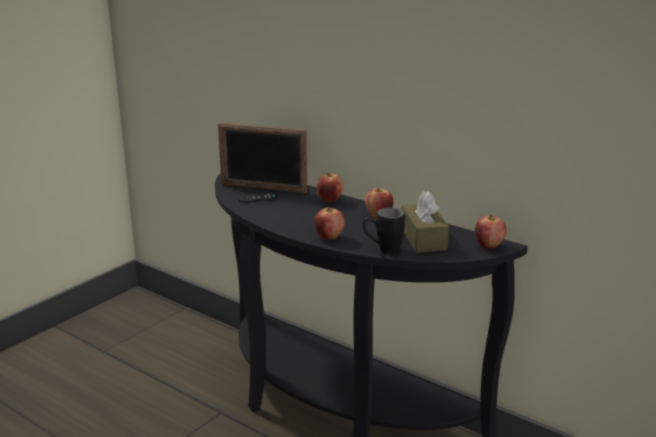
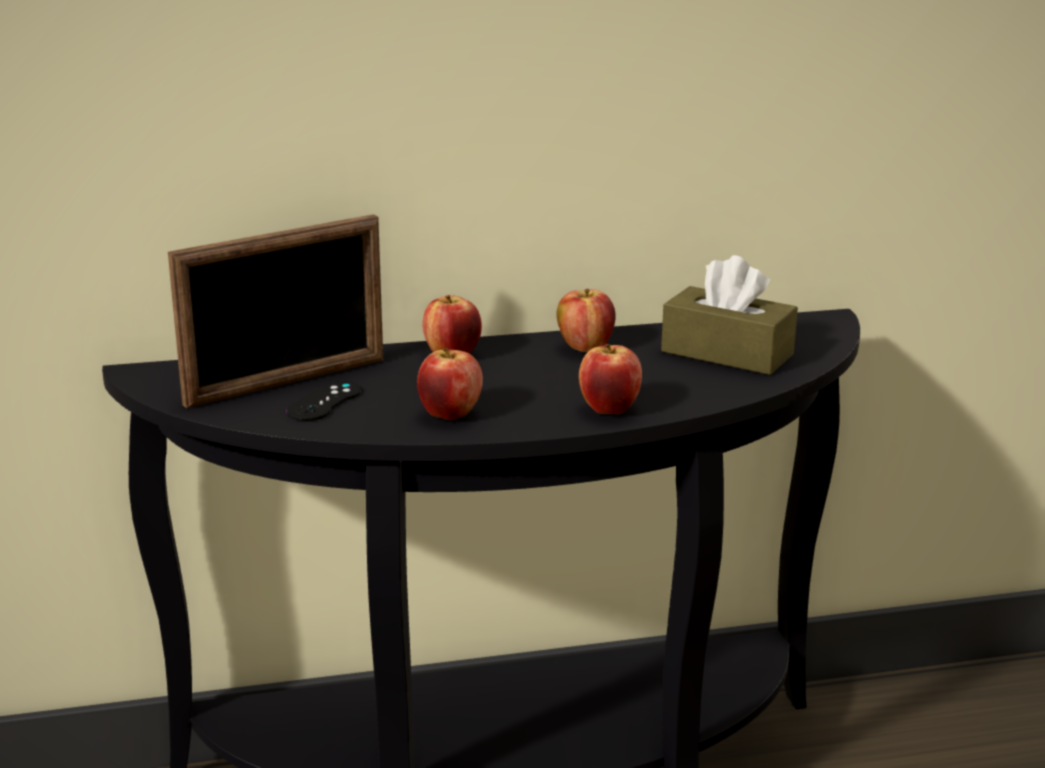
camera: 50 degrees left, 0 degrees up
(382, 249) = (721, 391): black mug -> none
(488, 246) = (817, 327): apple -> apple (450, 414)

